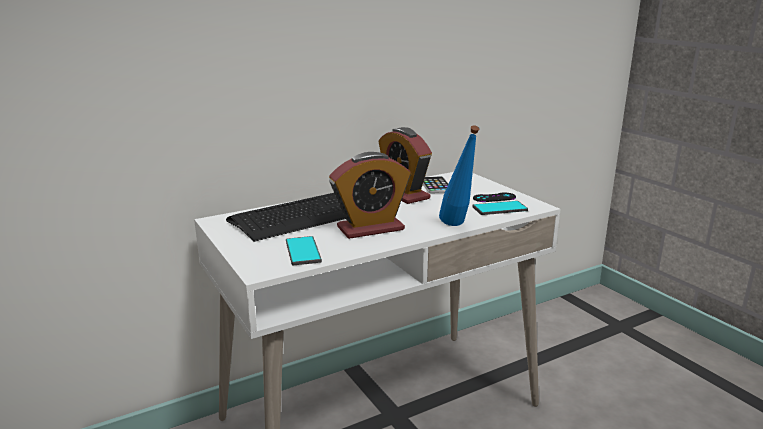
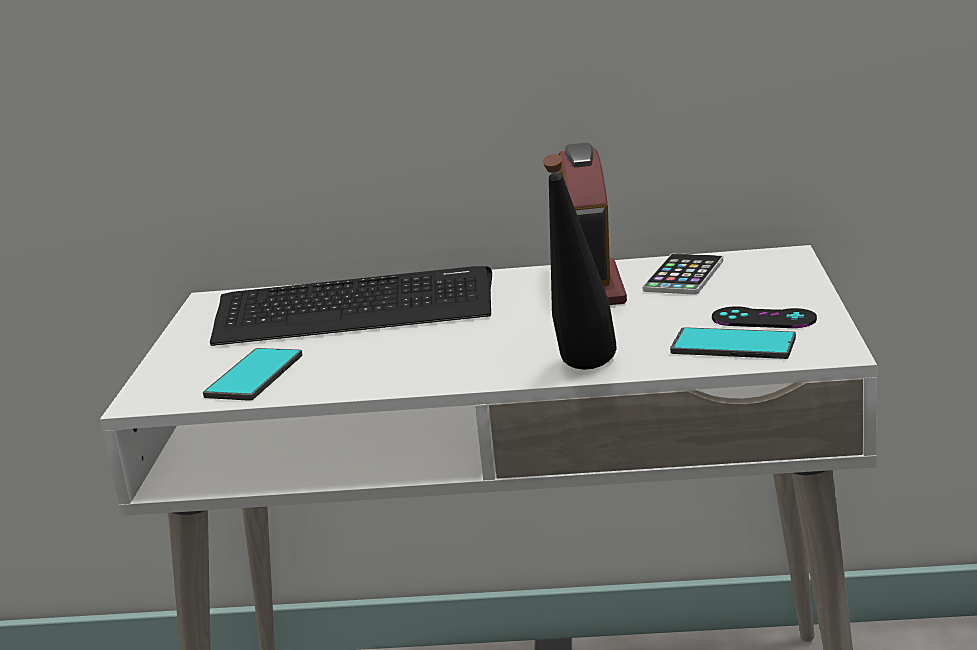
camera: 35 degrees right, 0 degrees up
(370, 228) = (421, 351): alarm clock -> none
(458, 227) = (582, 372): blue bottle -> black bottle

